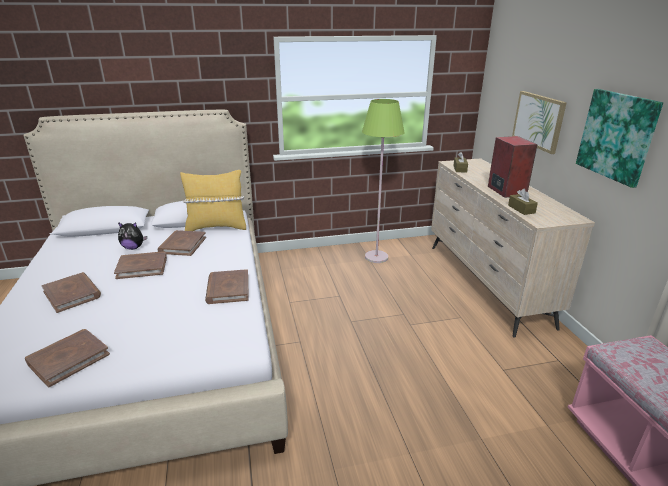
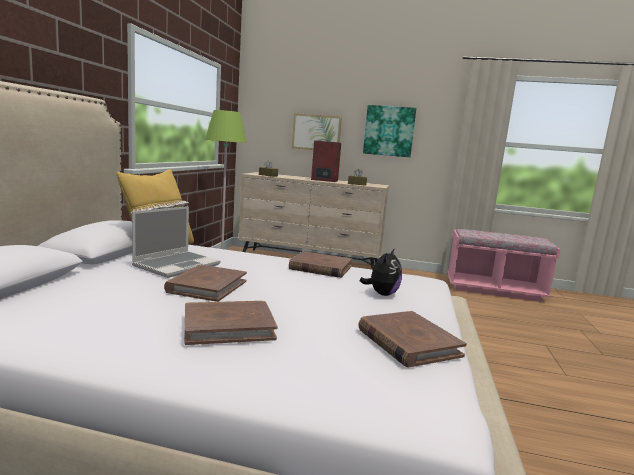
camera: 65 degrees left, 15 degrees down
(133, 247) = (127, 284): plush toy -> plush toy (382, 294)
(182, 245) = (177, 265): brown book -> laptop

